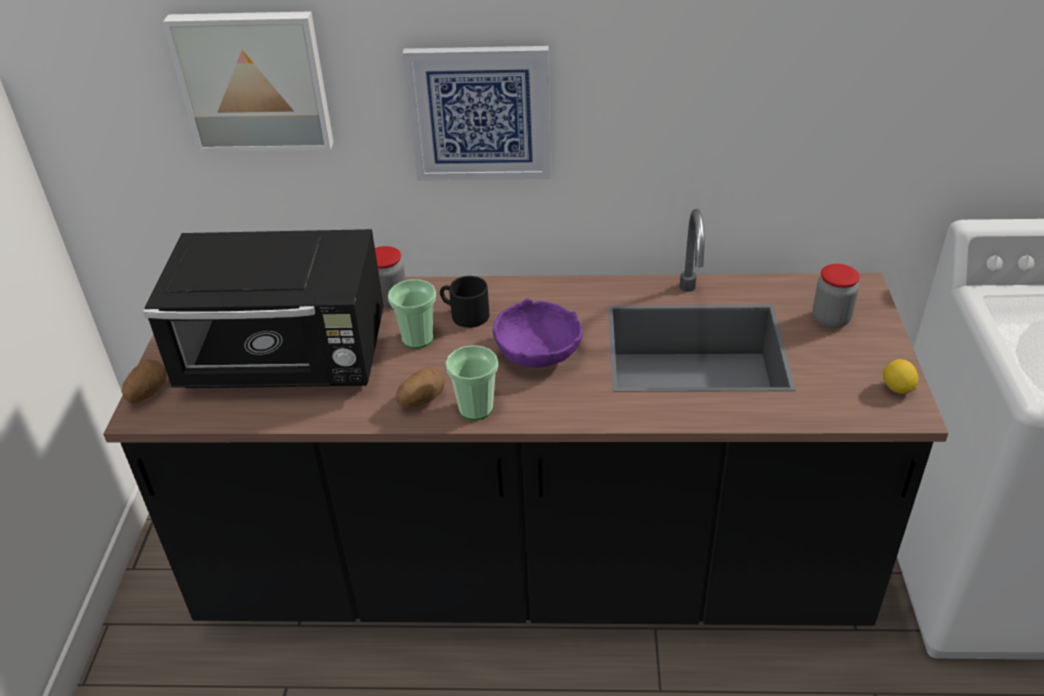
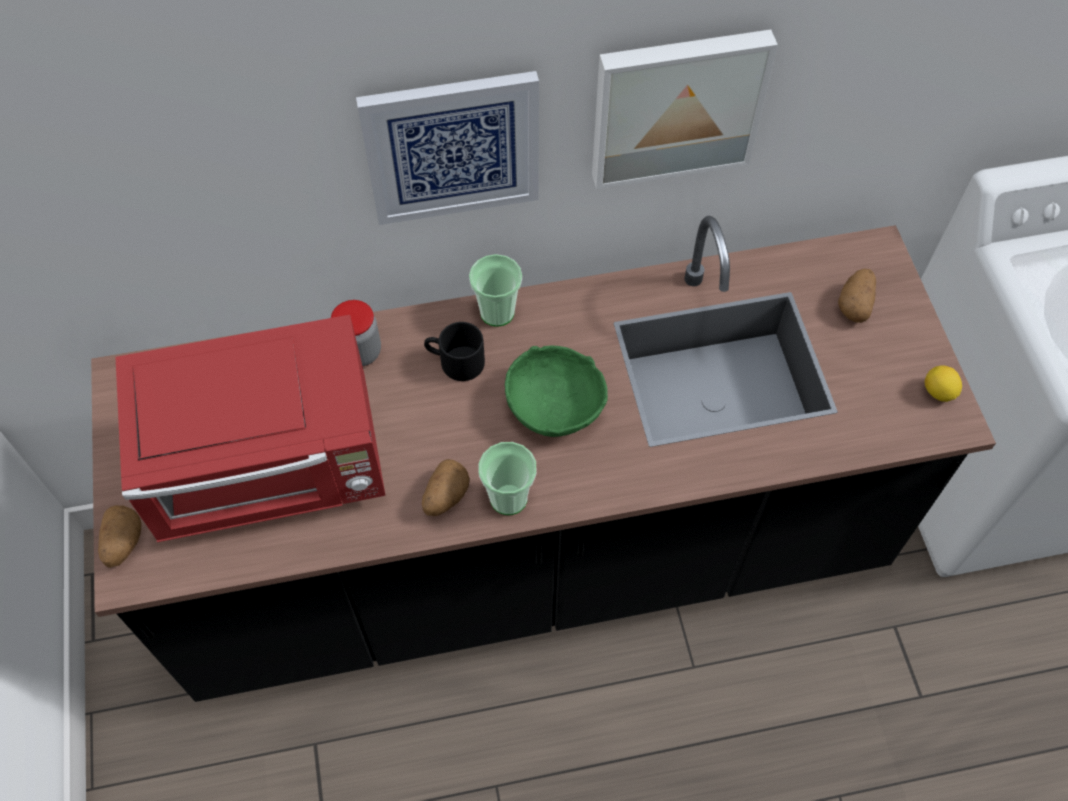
camera: 15 degrees left, 20 degrees up
(254, 80) = (163, 155): picture -> picture (676, 105)
(288, 361) = (273, 467): black microwave -> red microwave
(417, 338) = (412, 407): cup -> cup (497, 312)
(538, 352) = (554, 405): purple bowl -> green bowl
(831, 319) = (855, 304): jar -> potato

